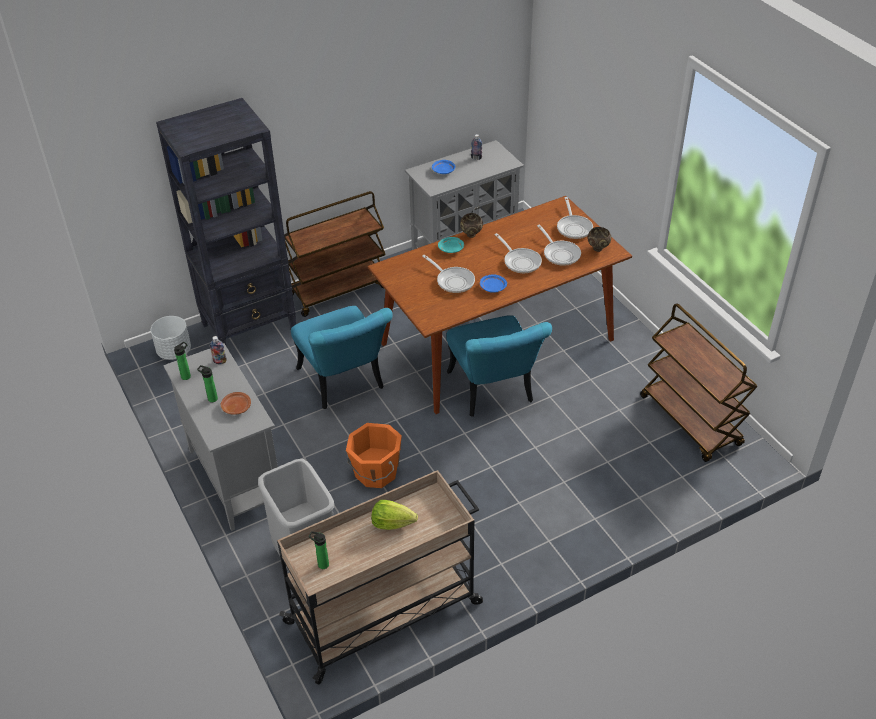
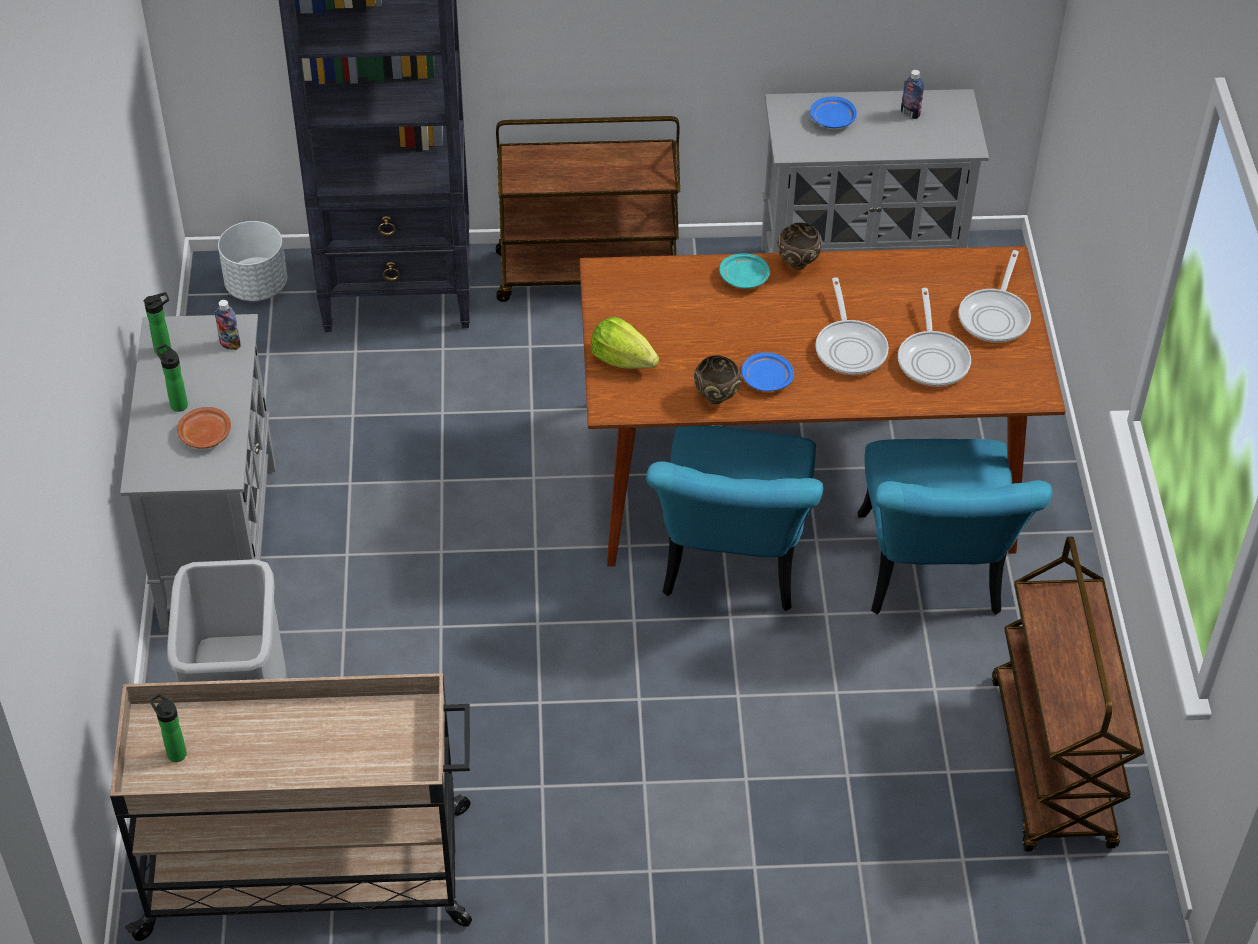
camera: 25 degrees right, 5 degrees up
(344, 384) = (491, 451): turquoise chair -> turquoise chair (932, 578)
(375, 472) = (443, 628): orange bucket -> none
(392, 523) = (324, 732): lettuce -> lettuce (622, 359)
(453, 281) = (705, 341): frying pan -> none
(598, 249) = (1010, 375): brown bowl -> brown bowl (717, 398)

